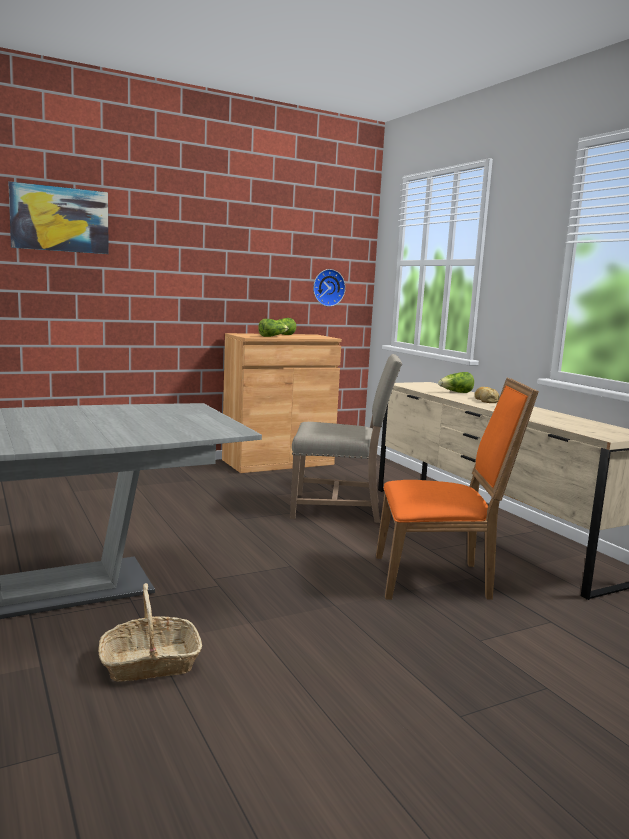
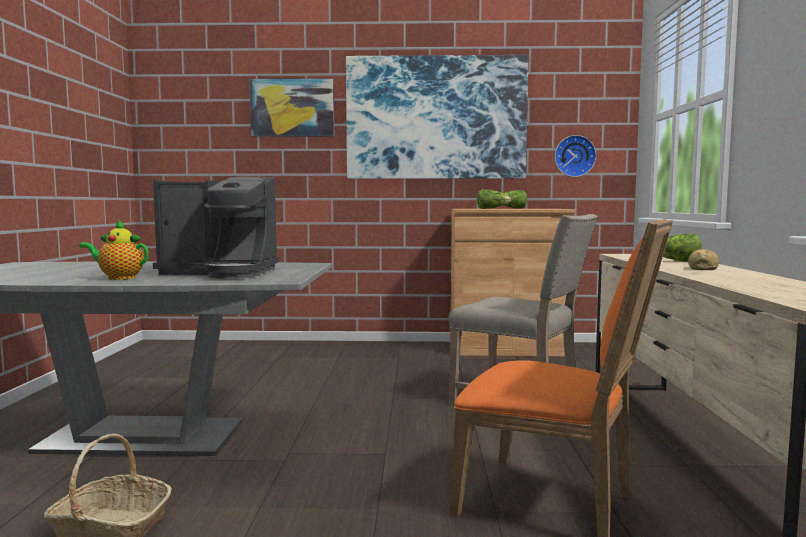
camera: 30 degrees right, 5 degrees down
(74, 437) = (119, 278): none -> teapot
(150, 423) = (221, 273): none -> coffee machine
(211, 243) = (436, 118): none -> picture

